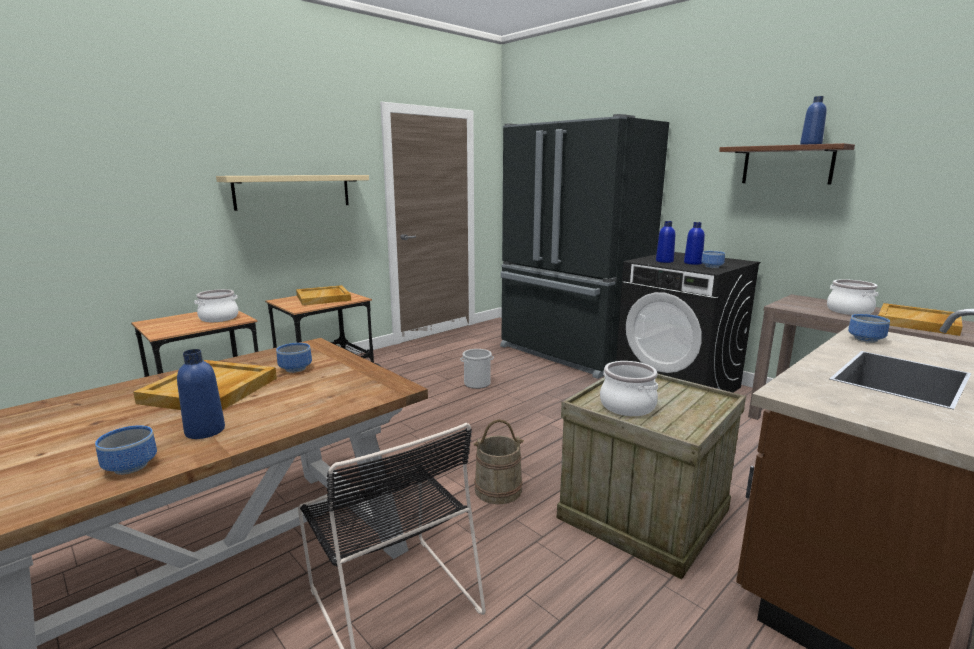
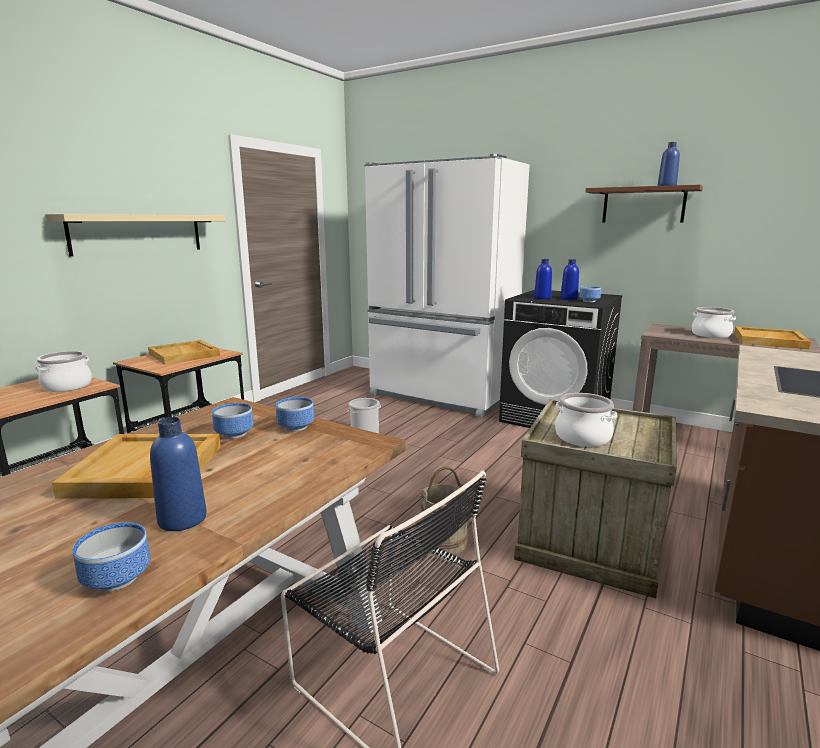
camera: 15 degrees left, 0 degrees up
(570, 353) = (441, 395): black fridge -> white fridge
(865, 339) = (765, 356): bowl -> bowl (296, 426)

